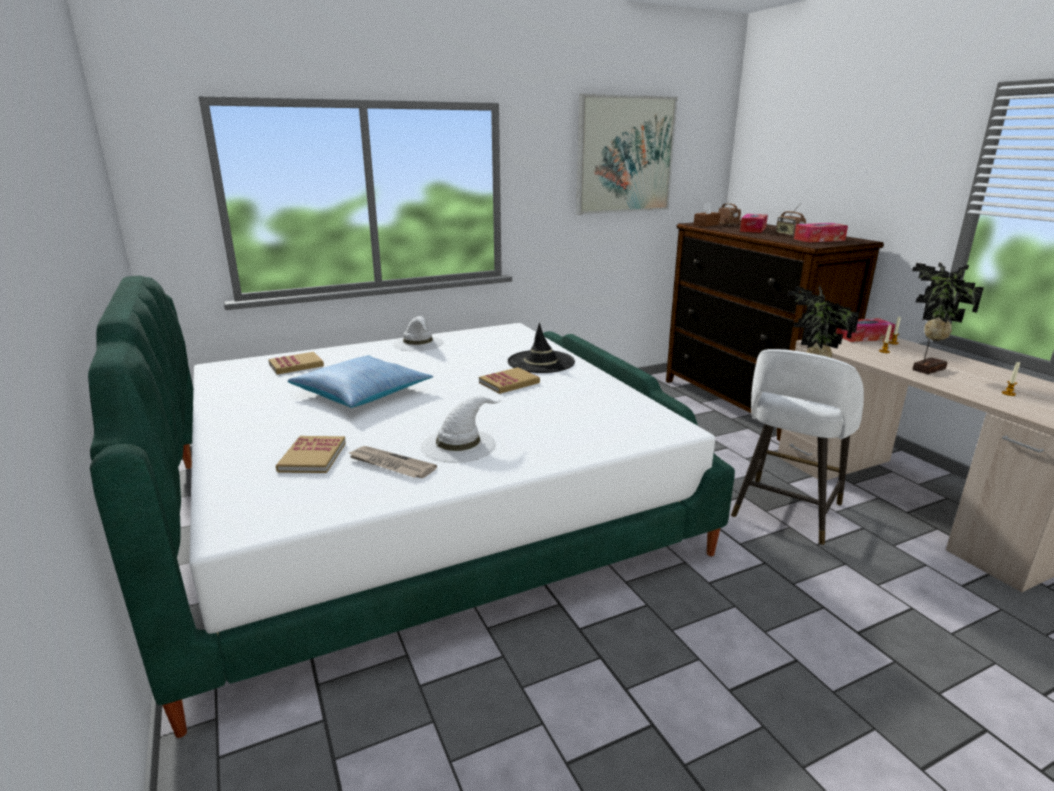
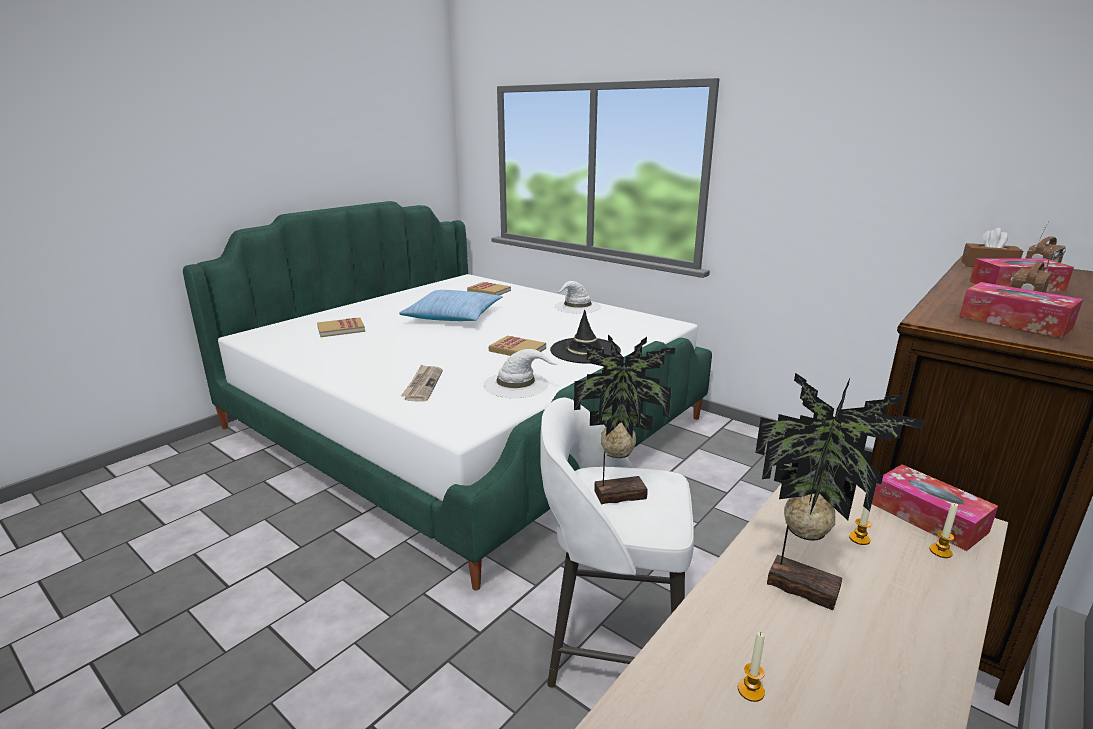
camera: 65 degrees right, 0 degrees up
(390, 465) = (337, 348): newspaper -> newspaper (423, 385)
(459, 445) = (378, 359): white hat -> white hat (517, 384)
(625, 155) = (897, 143): picture -> none

